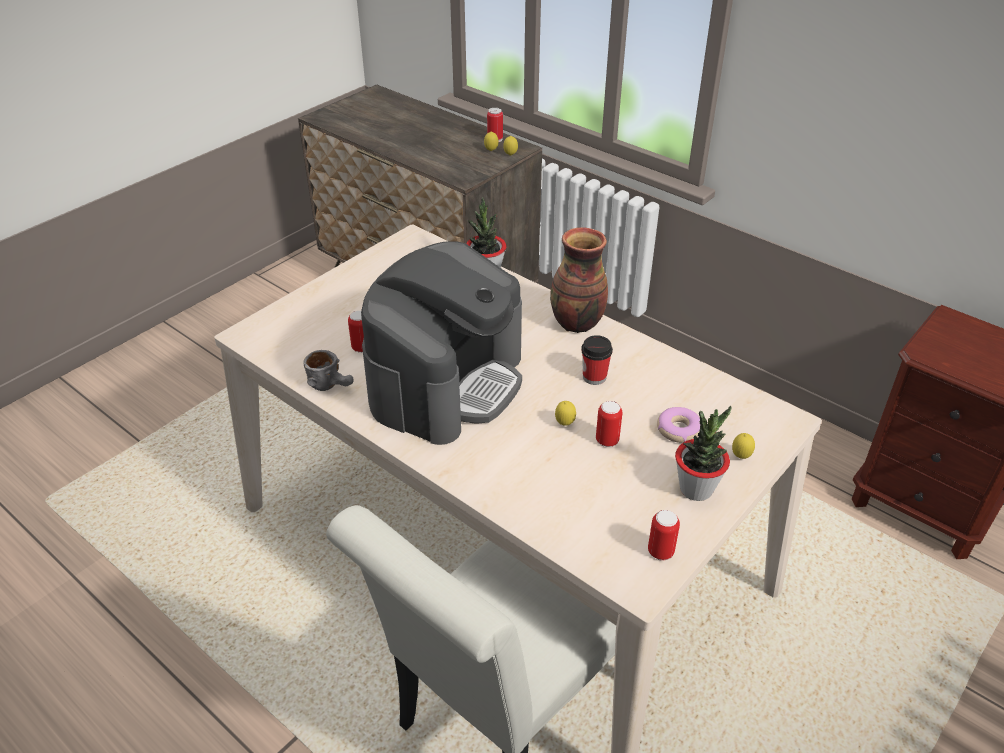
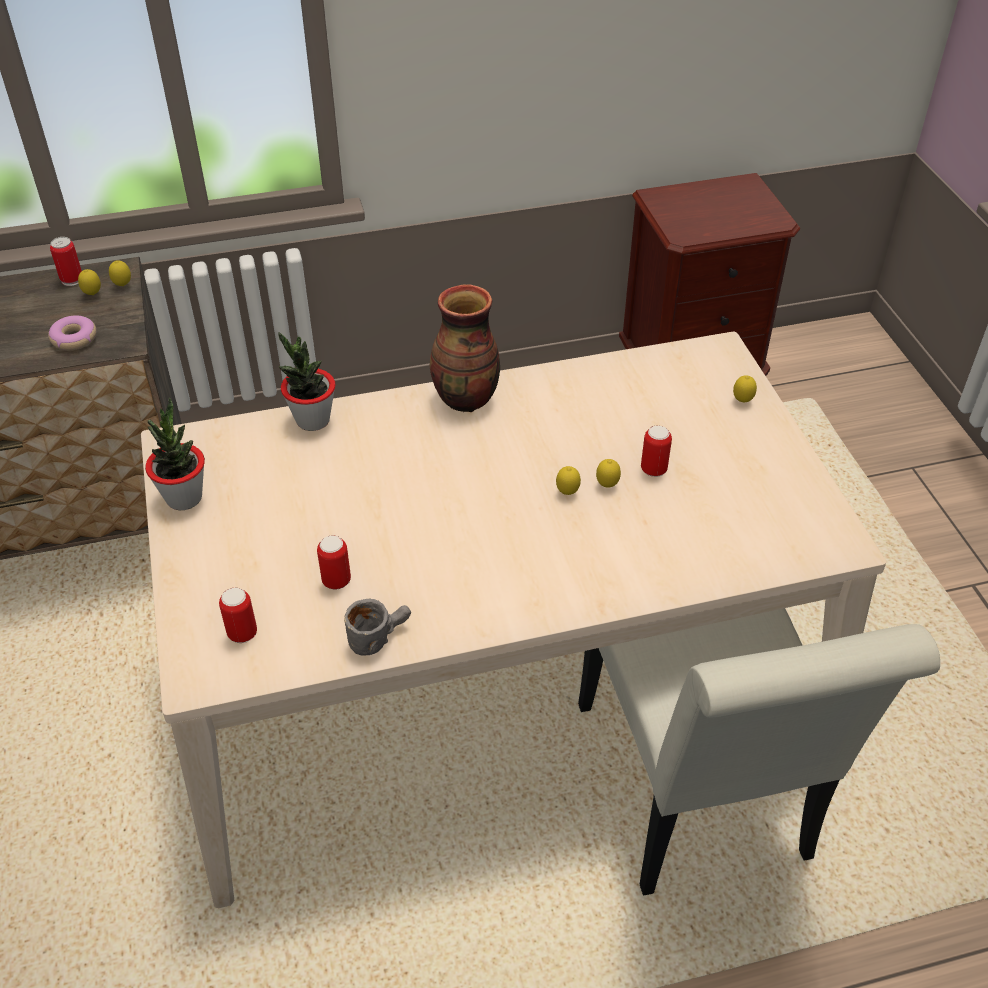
camera: 55 degrees left, 5 degrees up
(447, 382) = (465, 539): coffee machine -> none
(537, 408) = (567, 493): none -> lemon
(594, 377) = (558, 430): cup -> none
(660, 551) = (815, 511): can -> can (242, 633)
(678, 430) = (678, 418): donut -> donut (74, 339)
(696, 489) = (758, 448): potted plant -> potted plant (184, 497)

